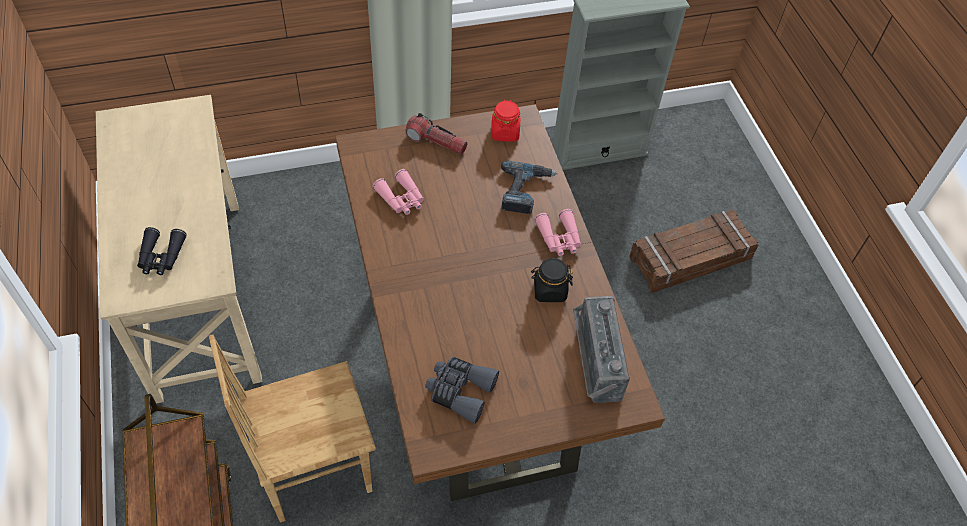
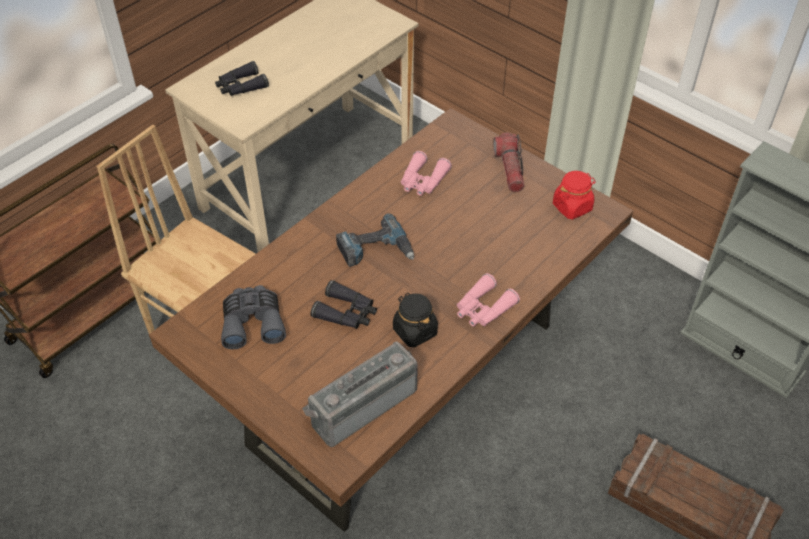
camera: 60 degrees right, 5 degrees down
(499, 322) = (347, 313): none -> black binoculars
(525, 191) = (516, 256): power drill -> power drill (375, 250)

